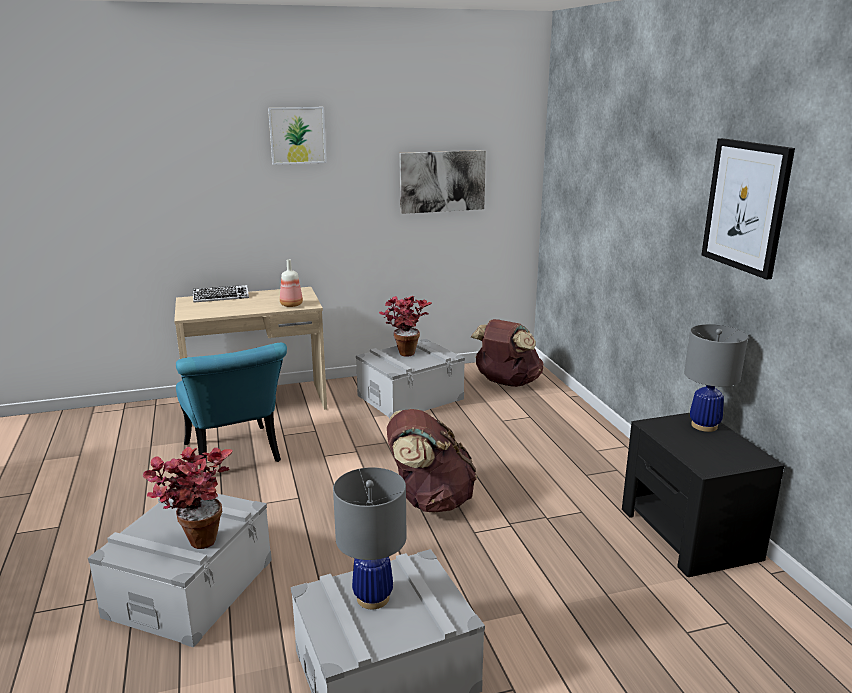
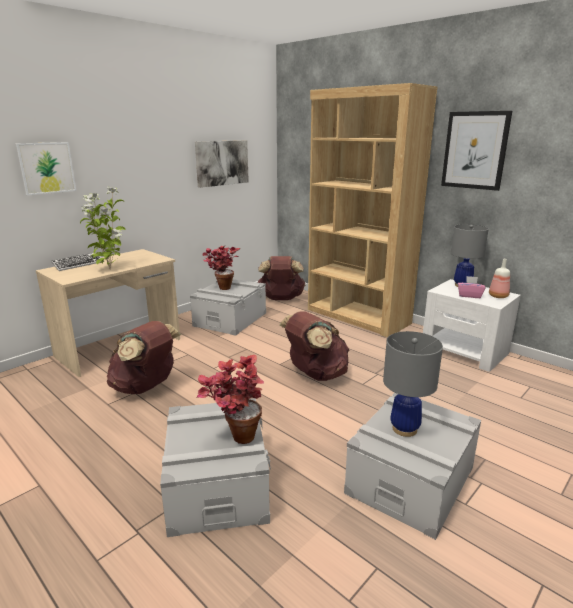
camera: 30 degrees left, 0 degrees up
(235, 457) = (146, 387): turquoise chair -> brown backpack
(239, 309) = (109, 269): none -> potted plant
(291, 305) = (148, 261): bottle -> bottle (498, 296)
(297, 135) = (124, 126): picture -> picture (47, 168)
(585, 435) = (357, 316): none -> brown bookcase
(687, 444) = (469, 295): none -> pink tissue box
(689, 534) = (465, 351): black nightstand -> white nightstand

